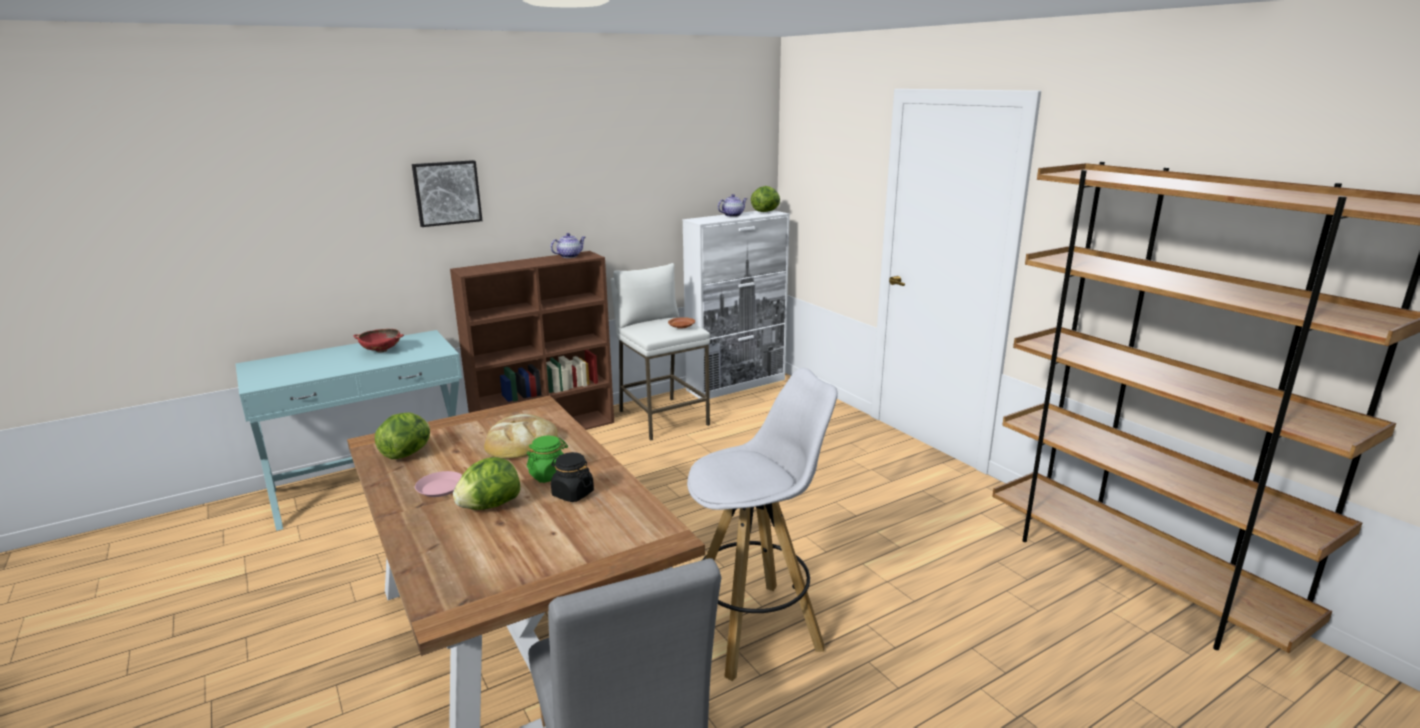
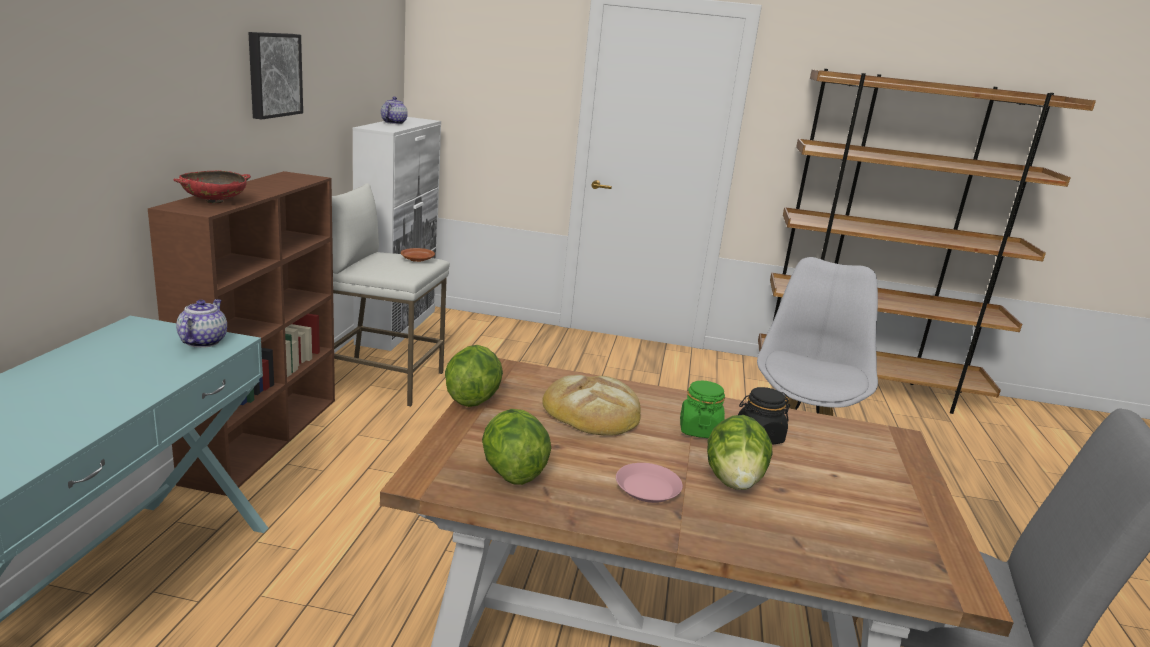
camera: 50 degrees left, 0 degrees up
(381, 351) = (113, 363): red bowl -> red bowl (215, 202)
(447, 193) = (134, 77): picture -> picture (273, 74)
(569, 256) = (281, 179): teapot -> teapot (203, 341)
(766, 211) = (413, 119): lettuce -> lettuce (472, 398)

